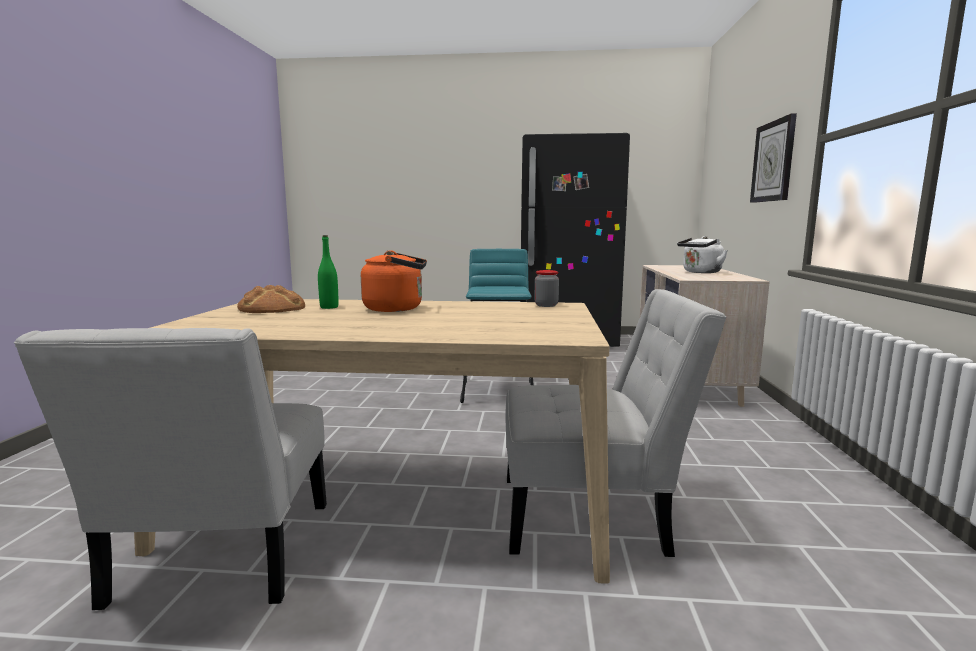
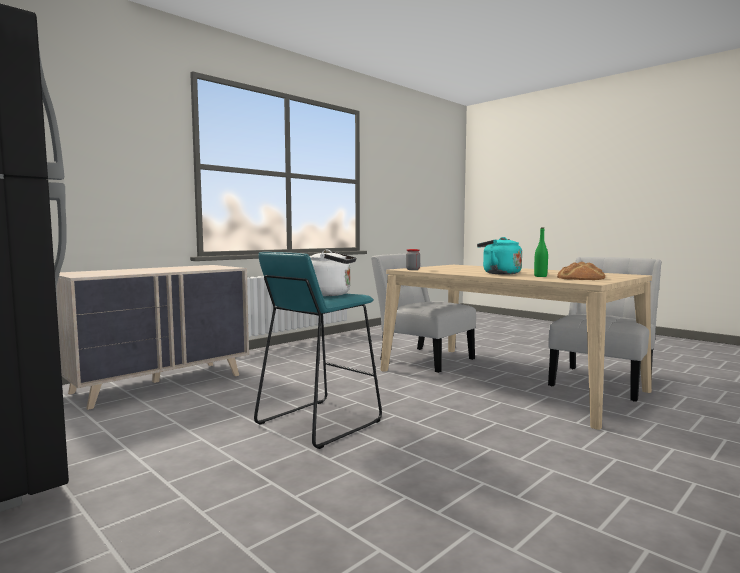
camera: 140 degrees left, 5 degrees down
(397, 309) = (499, 273): orange kettle -> turquoise kettle
(700, 272) = (163, 269): white kettle -> white kettle (331, 294)
(773, 161) = (122, 166): wall clock -> none

